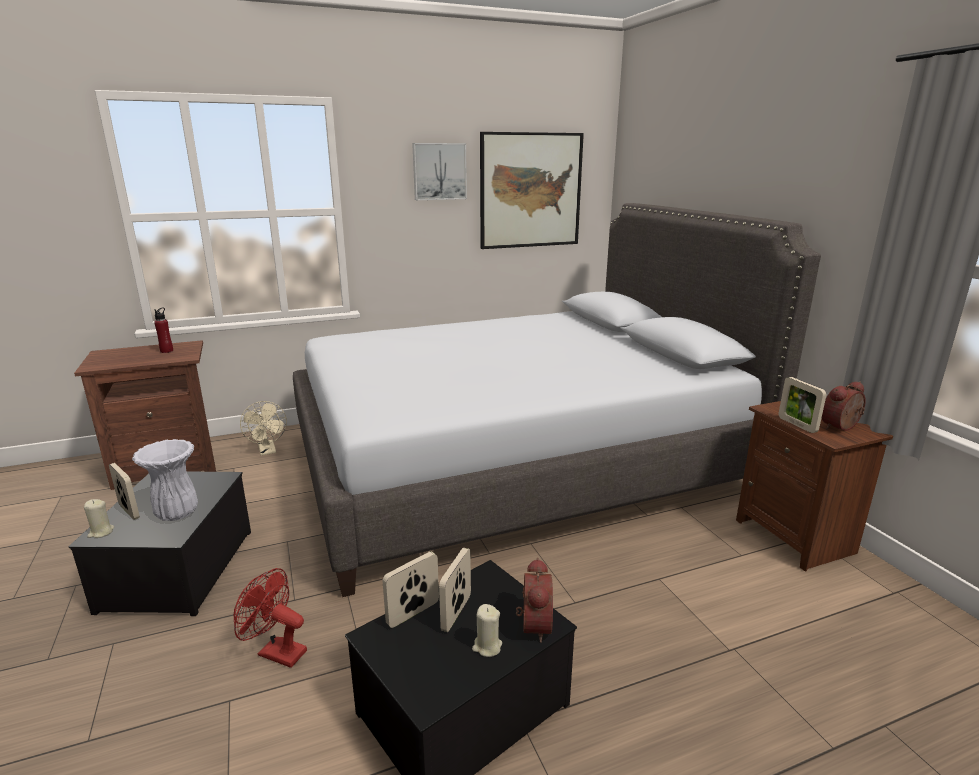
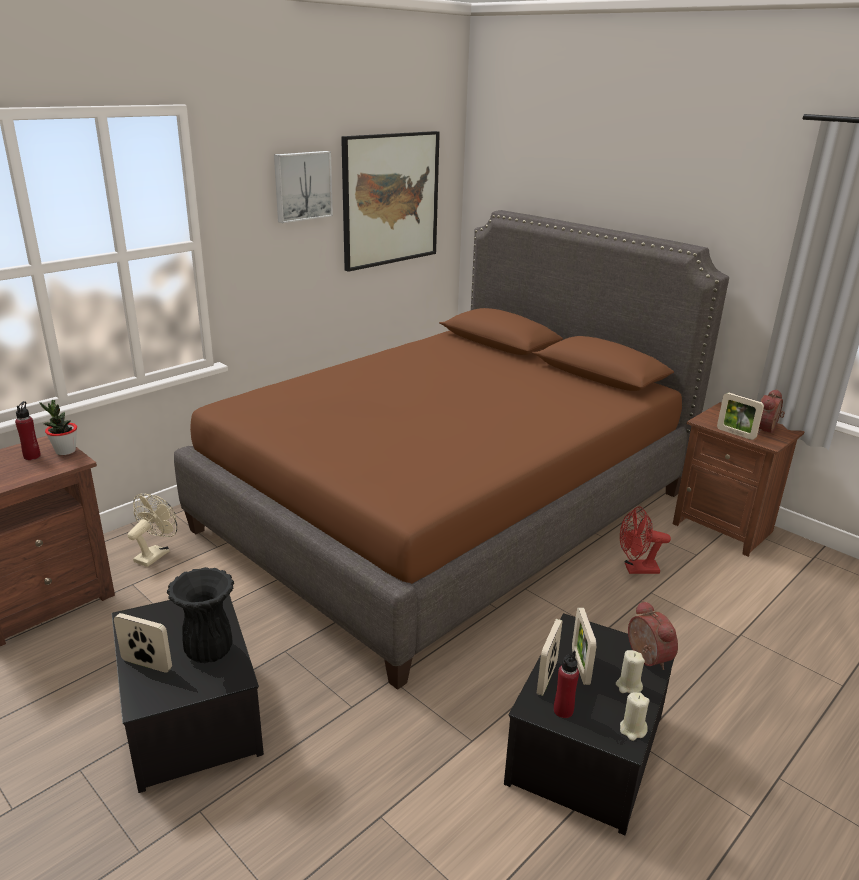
camera: 25 degrees left, 5 degrees up
(101, 532) = (143, 696): beige candle -> beige candle (632, 730)
(176, 513) = (208, 652): white vase -> black vase
(190, 351) = (65, 451): none -> potted plant
(268, 451) = (155, 554): beige fan -> beige fan turned 105 degrees counterclockwise
(276, 652) = (382, 760): red fan -> red fan (636, 569)
(397, 648) = (563, 710): none -> red bottle
(516, 464) = (447, 510): grey bed -> brown bed

